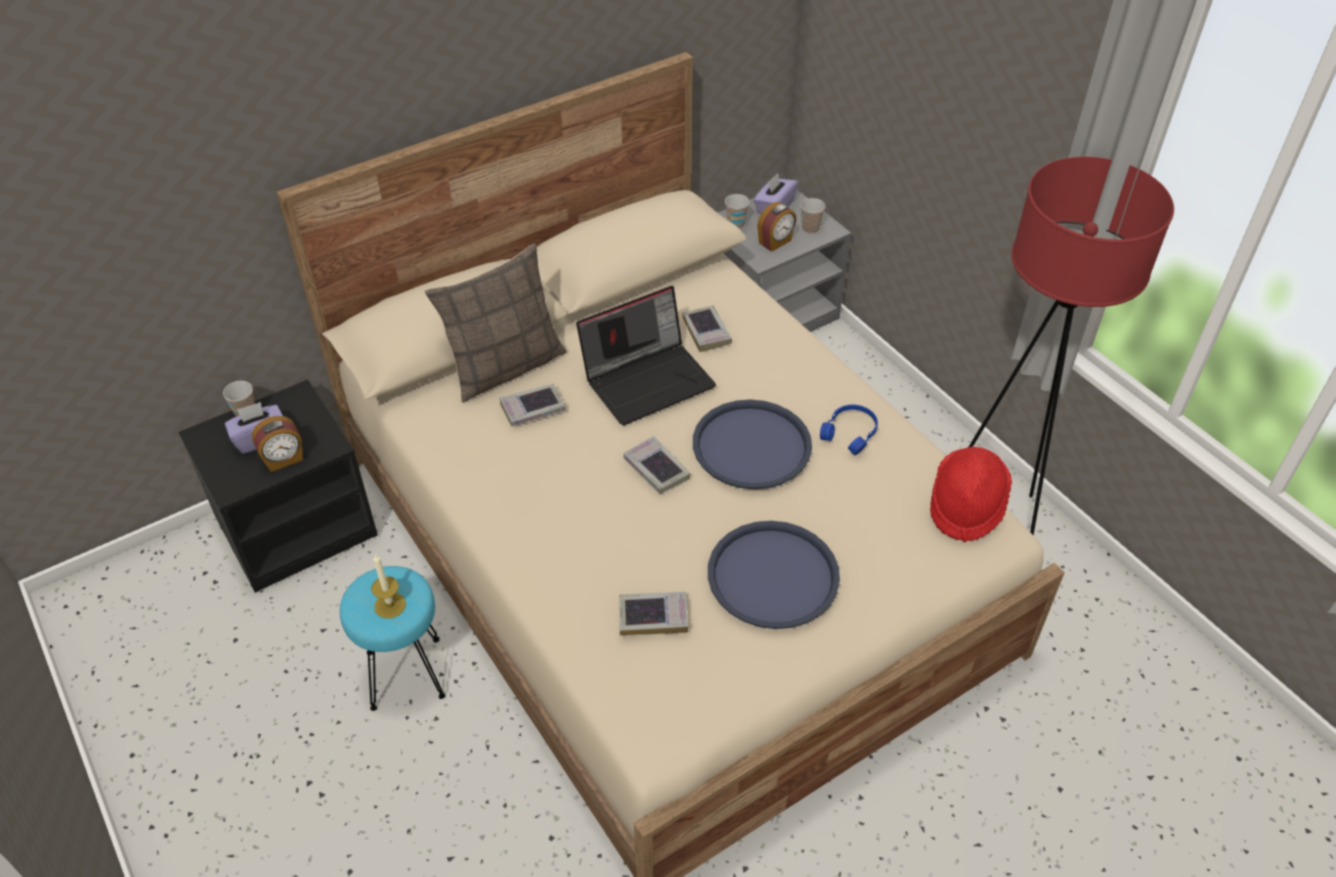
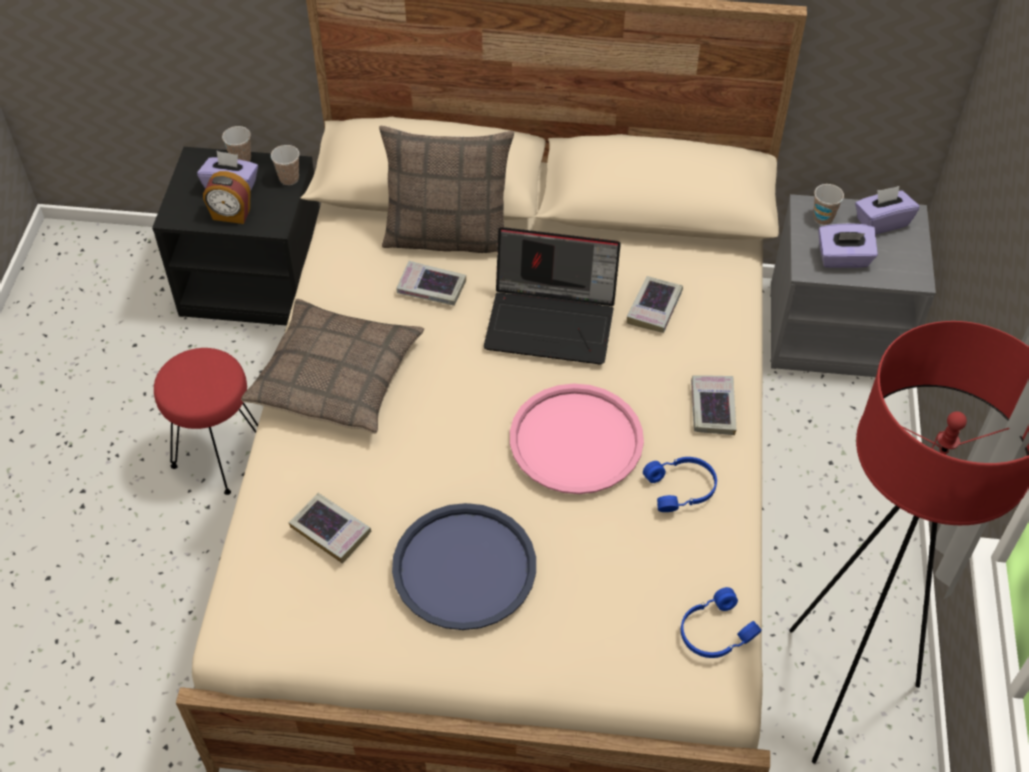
camera: 40 degrees right, 5 degrees up
(390, 605) = (196, 386): candle -> none
(407, 673) = (221, 456): turquoise stool -> red stool
(530, 512) = (336, 377): none -> pillow
(656, 469) = (472, 407): book -> book (712, 408)
(751, 446) = (576, 440): blue tray -> pink tray
(775, 242) = (843, 259): alarm clock -> purple tissue box
(810, 228) = (896, 264): cup -> cup (289, 179)
(966, 505) = (714, 631): red hat -> blue headphones

